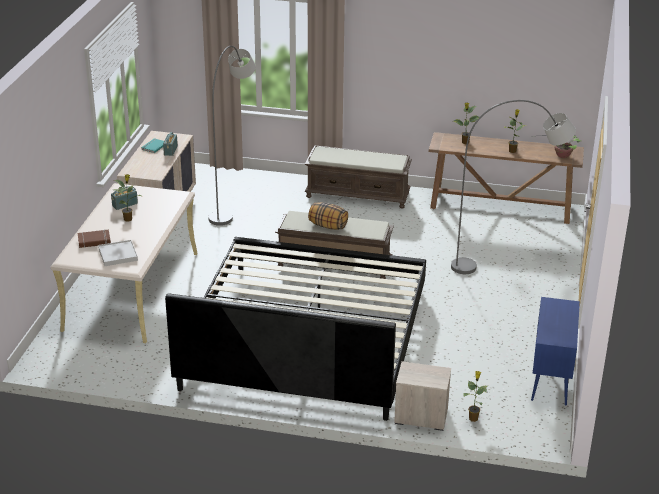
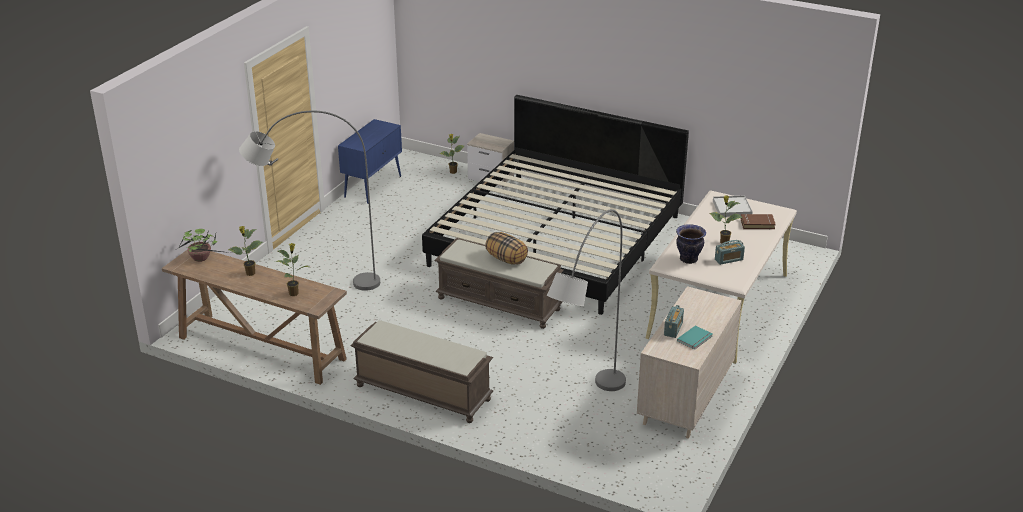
camera: 165 degrees left, 0 degrees up
(161, 200) = (688, 259): none -> vase

